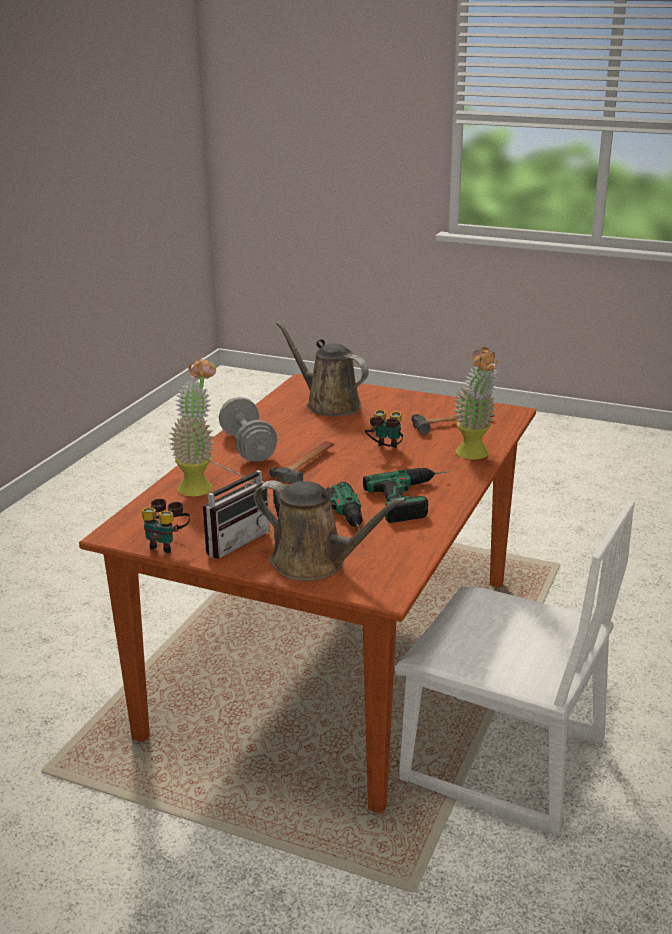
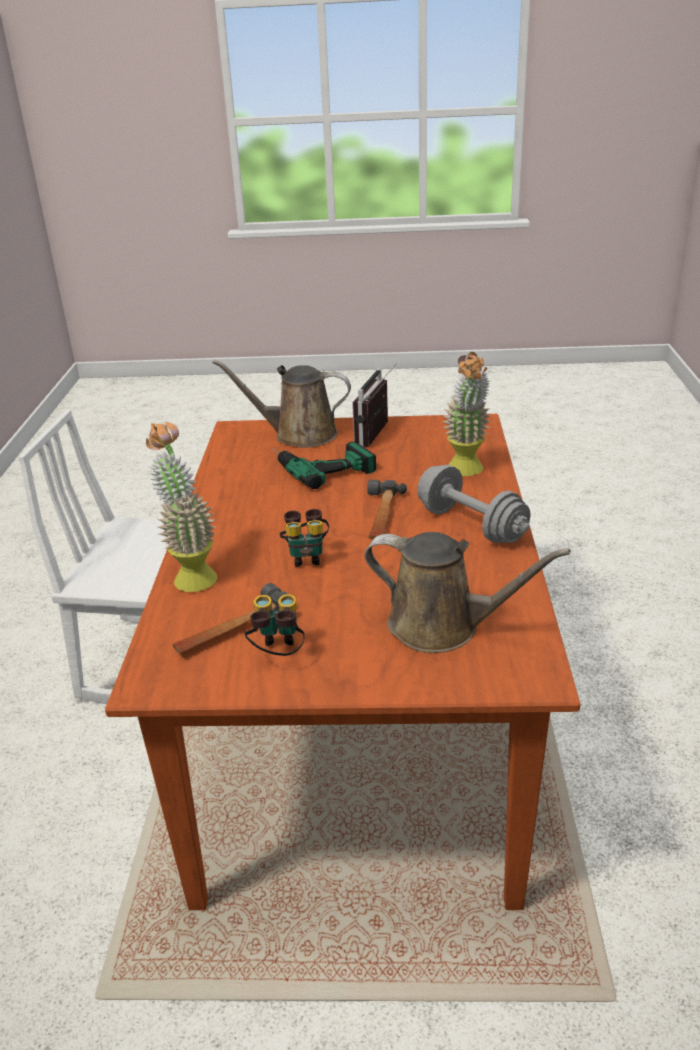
camera: 160 degrees right, 5 degrees up
(167, 544) = (427, 423): binoculars -> binoculars (278, 654)
(417, 498) = (240, 505): power drill -> none

